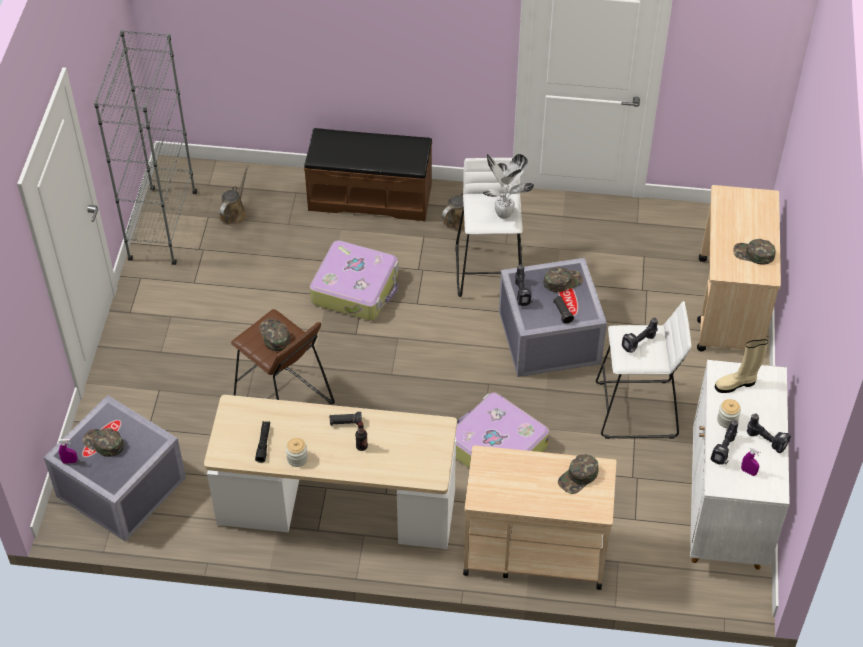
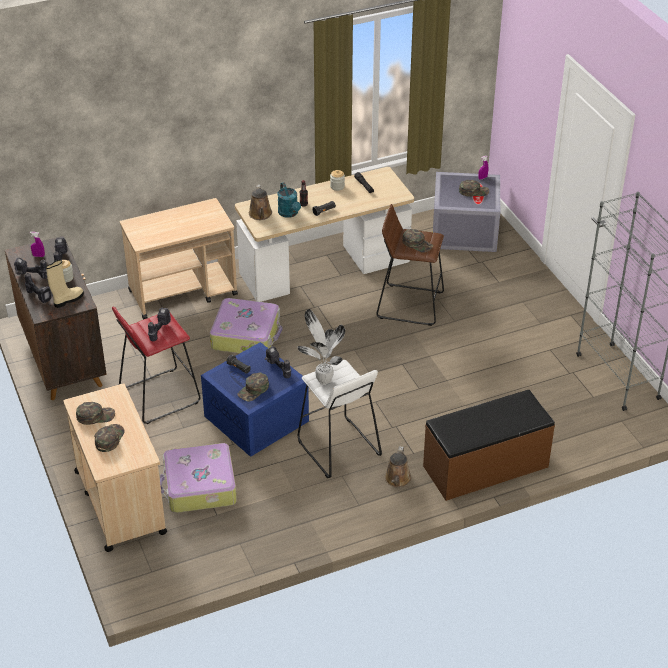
camera: 150 degrees right, 10 degrees down
(234, 213) = (577, 408): brown watering can -> brown watering can (260, 215)
(356, 288) = (430, 393): suitcase -> suitcase (199, 486)
(390, 439) = (289, 214): none -> turquoise watering can
(547, 336) = (258, 419): grey storage box -> blue storage box
(578, 477) = (154, 234): green cap -> green cap (109, 438)
(637, 410) = (159, 396): white stool -> red stool
(726, 510) = (63, 360): white cabinet -> brown cabinet
(767, 403) = (40, 296): none -> power drill

